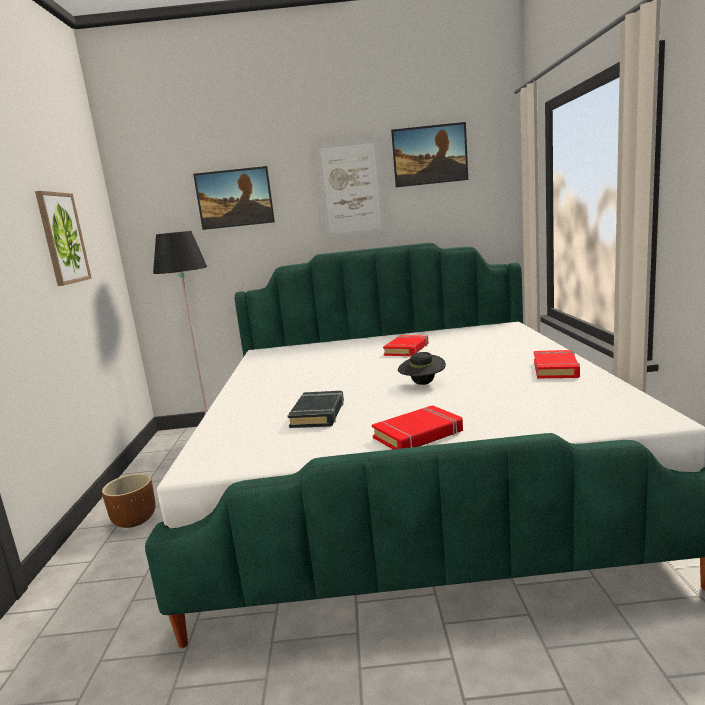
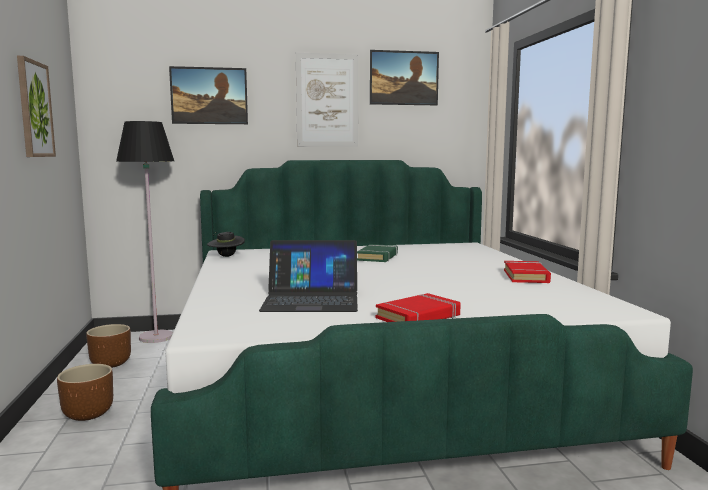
camera: 10 degrees left, 5 degrees down
(165, 464) = (111, 364): none -> brown planter
(318, 414) = (311, 300): black book -> laptop
(407, 349) = (378, 257): red book -> green book
(422, 383) = (405, 282): black hat -> black hat (226, 256)

